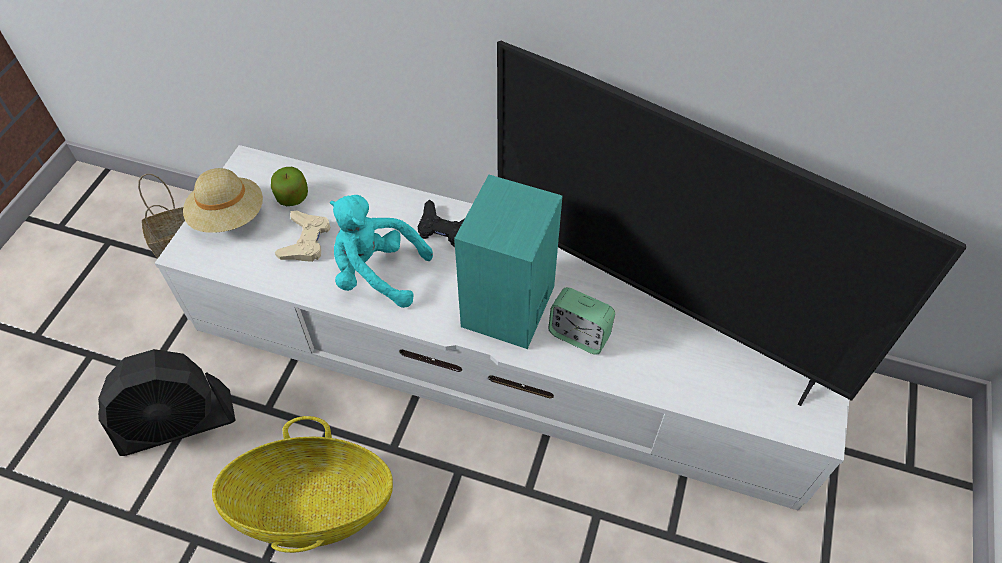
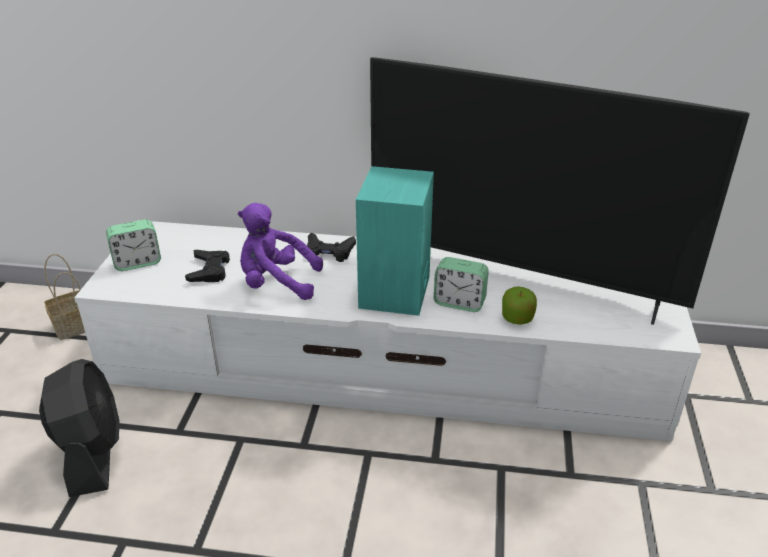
camera: 10 degrees left, 20 degrees down
(177, 423) = (92, 453): black fan -> black fan turned 75 degrees counterclockwise
(228, 217) = (137, 262): beige hat -> alarm clock
(292, 197) = (192, 245): apple -> apple (517, 318)
(305, 241) = (209, 270): beige game controller -> black game controller
(312, 506) = (235, 498): basket -> none
(376, 273) = (276, 283): turquoise plush toy -> purple plush toy

